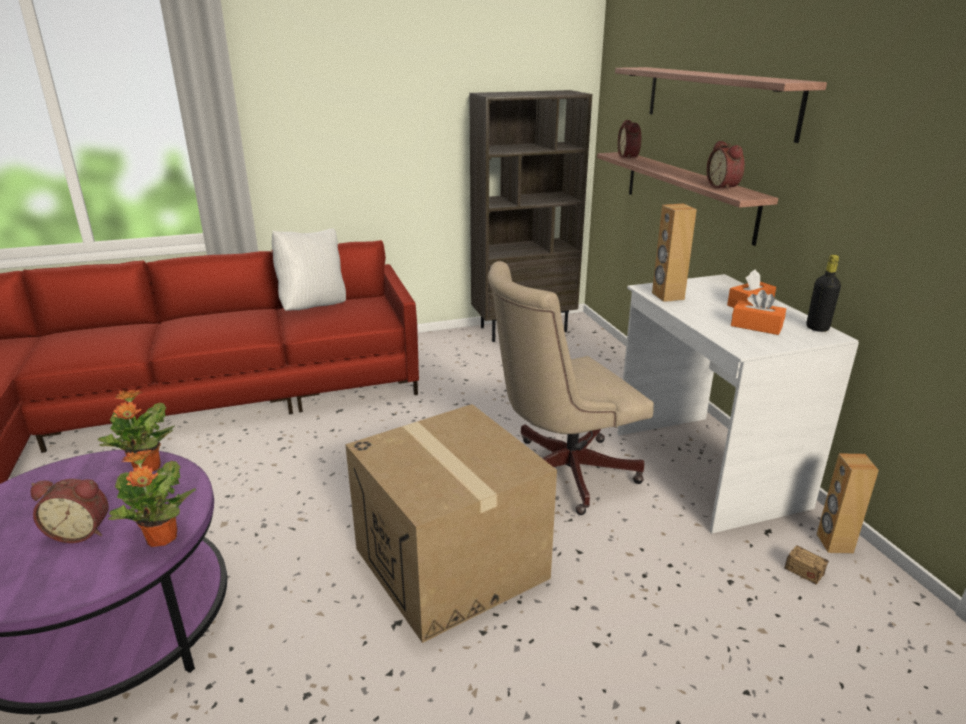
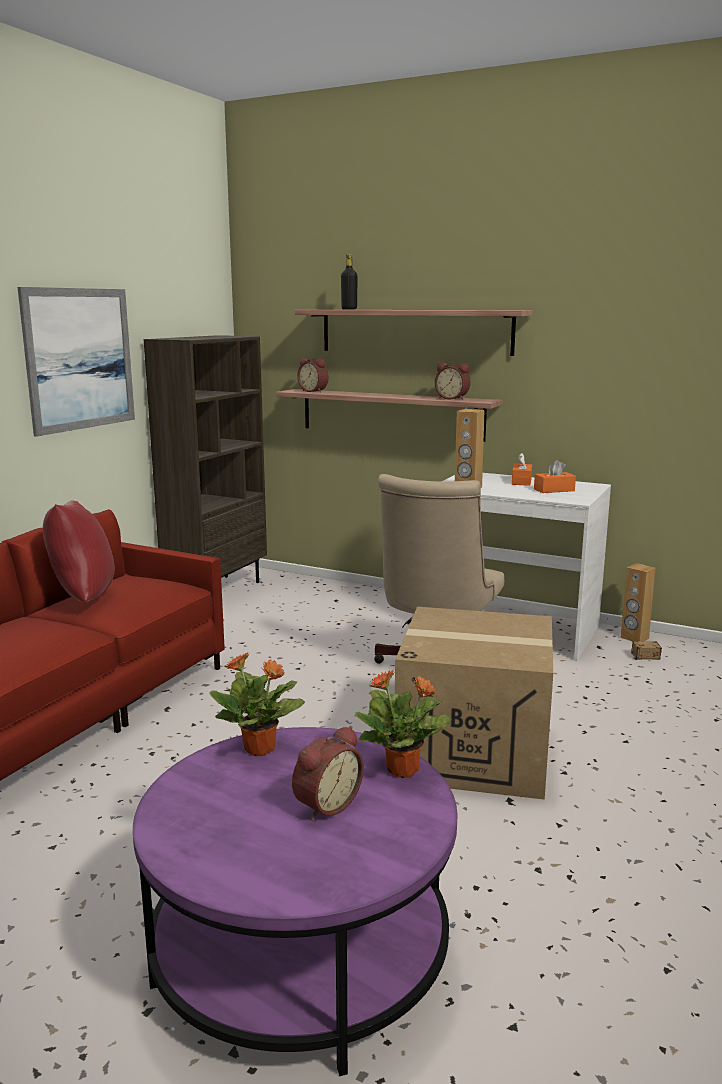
camera: 45 degrees left, 10 degrees down
(313, 306) = (82, 598): white pillow -> red pillow
(394, 109) = (80, 359): none -> picture
(817, 328) = (581, 484): black bottle -> black bottle (349, 309)

